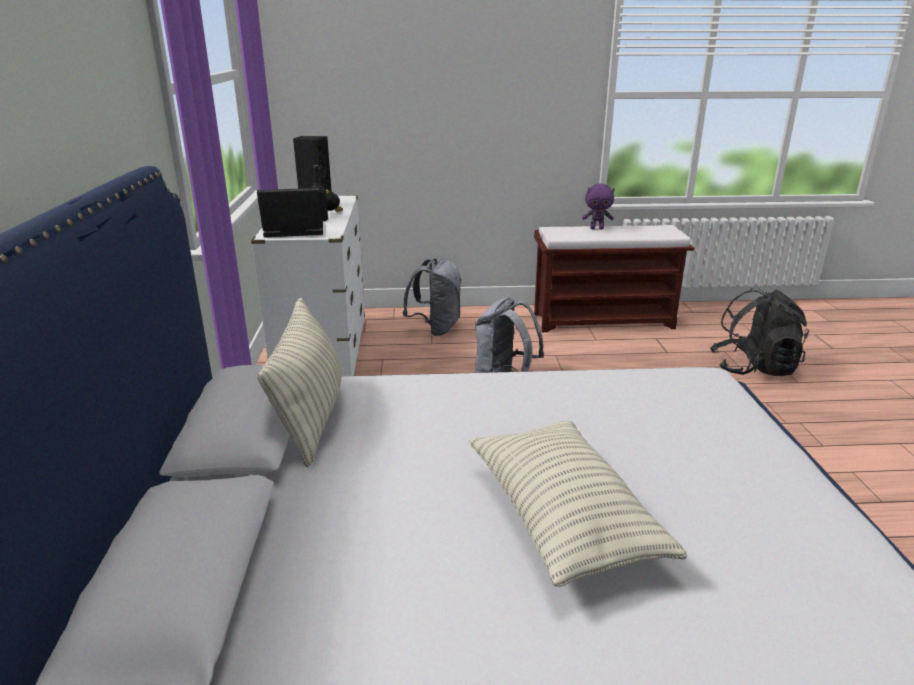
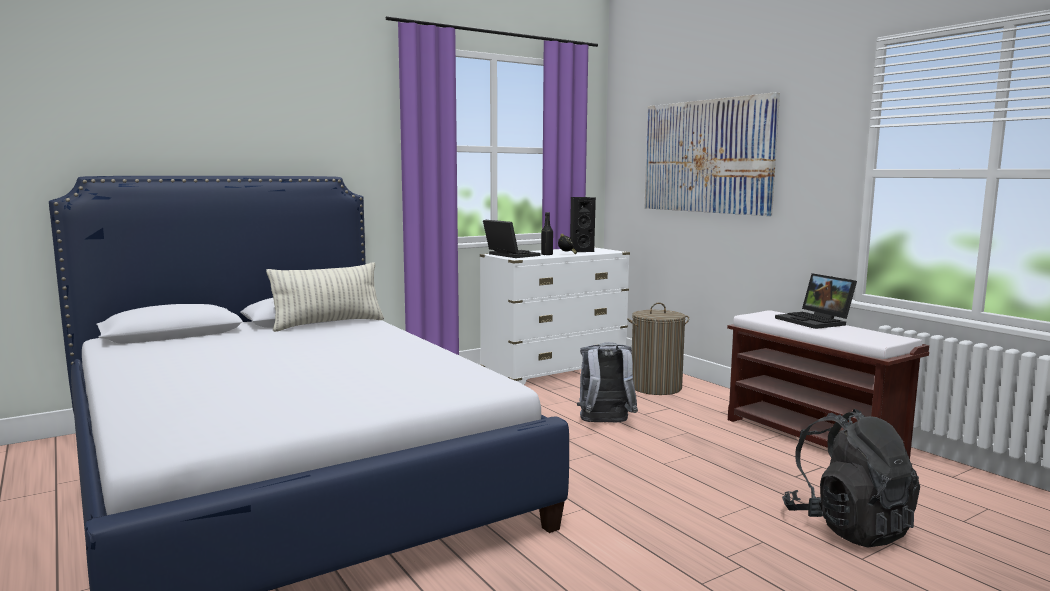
camera: 60 degrees right, 15 degrees down
(428, 78) = (706, 156): none -> picture
(436, 329) = (656, 387): grey backpack -> laundry basket
(562, 518) = (248, 370): pillow -> none
(597, 228) = (815, 321): purple plush toy -> laptop

